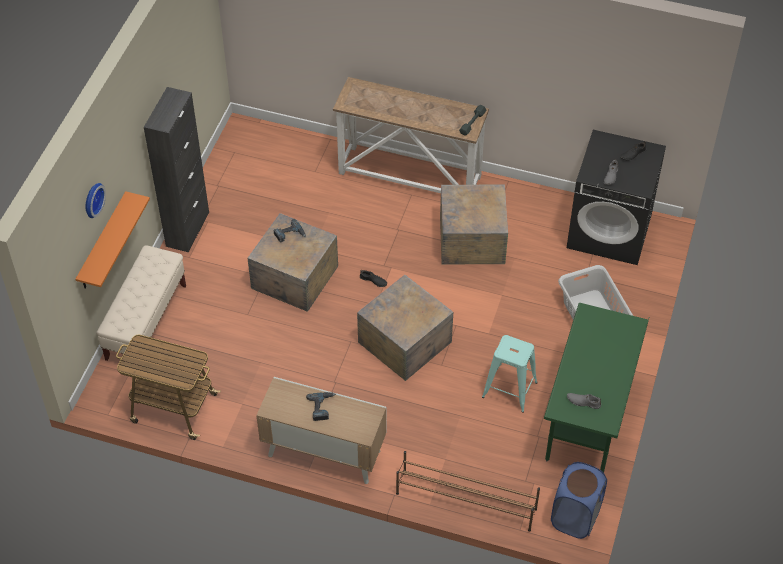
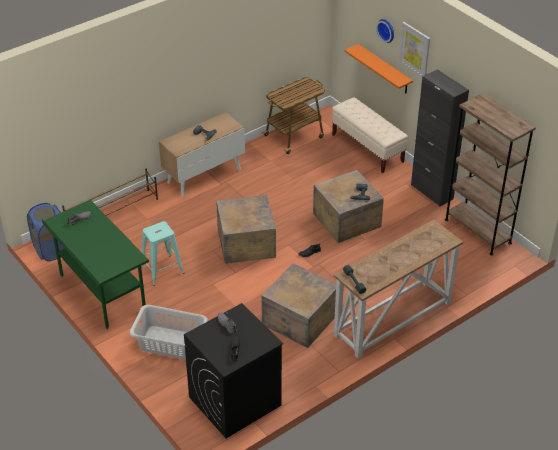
camera: 125 degrees right, 10 degrees down
(117, 159) = (414, 50): none -> picture
(227, 167) = (477, 231): none -> brown bookcase

